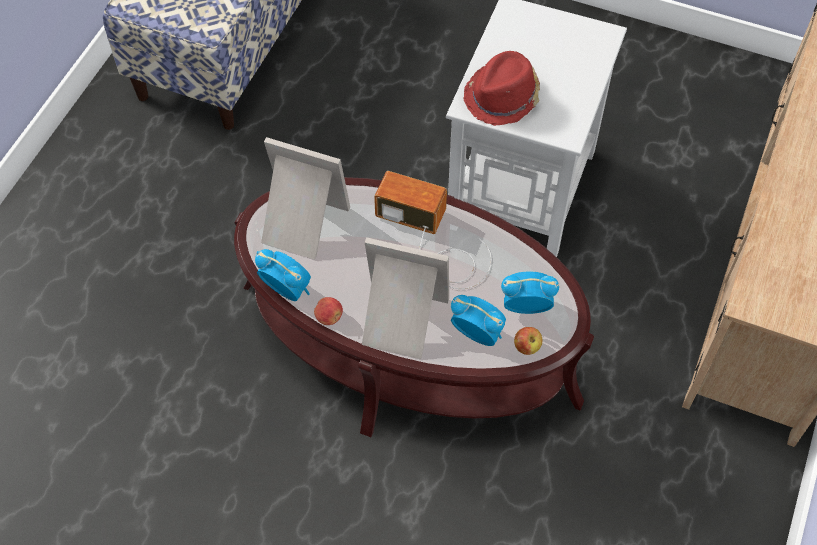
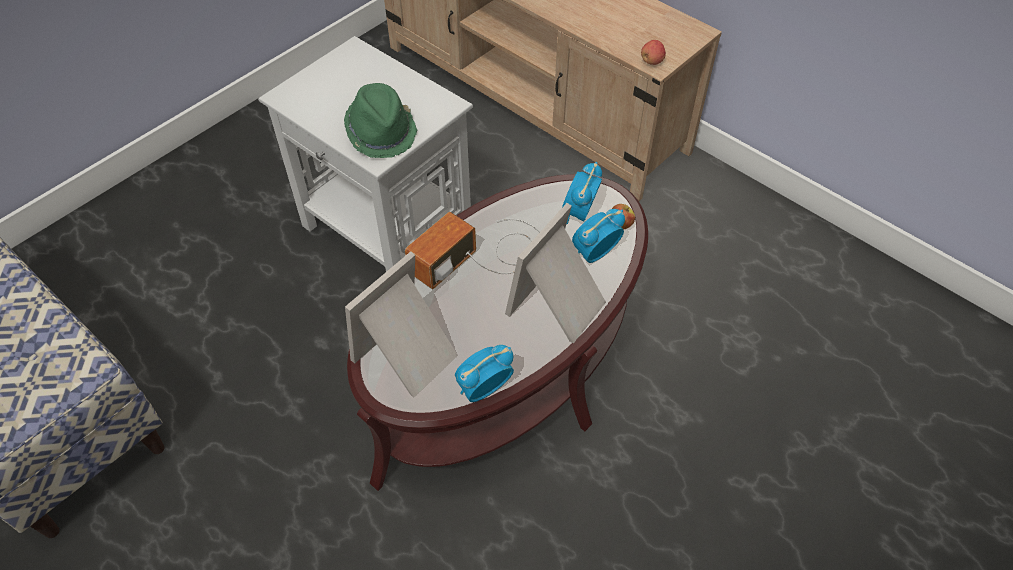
camera: 70 degrees left, 5 degrees down
(329, 317) = (532, 361): apple -> apple (652, 61)
(503, 97) = (381, 132): red hat -> green hat

